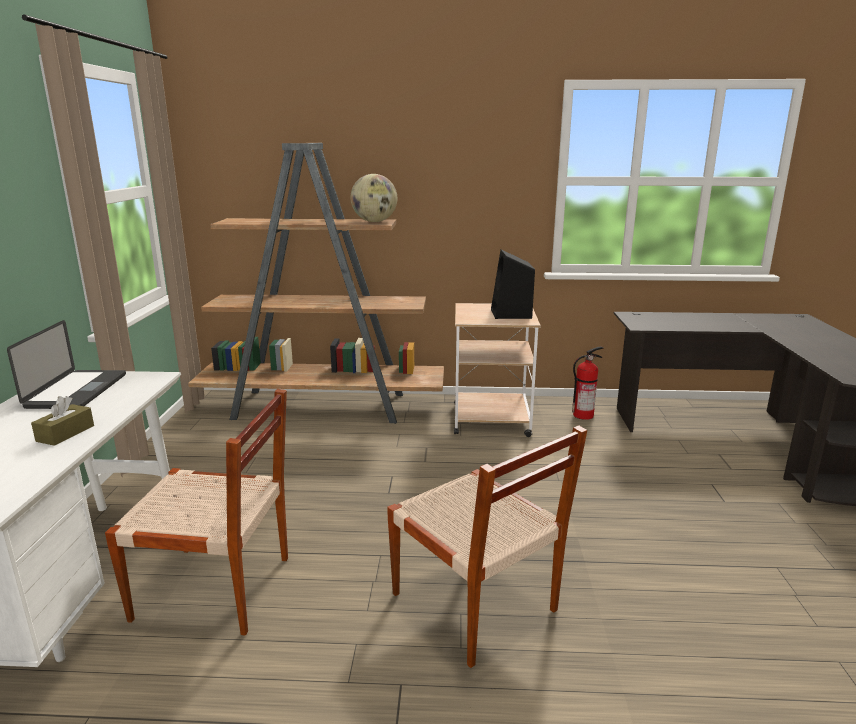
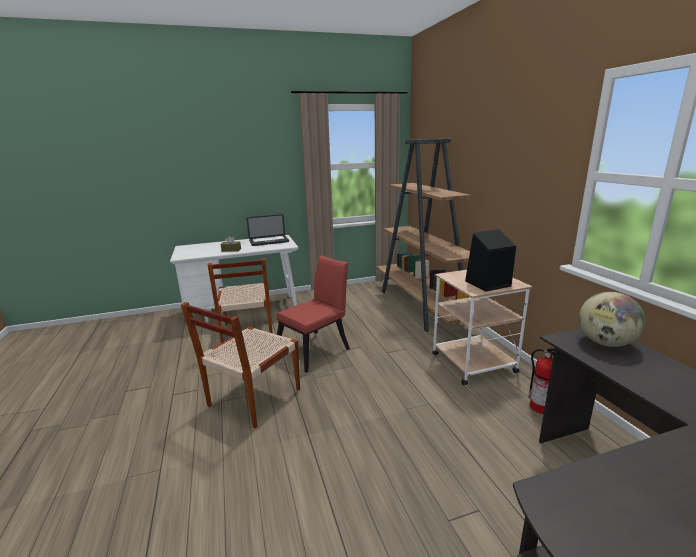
camera: 70 degrees right, 0 degrees up
(365, 516) = (316, 349): none -> red chair
(374, 221) = (448, 194): globe -> globe (605, 343)

